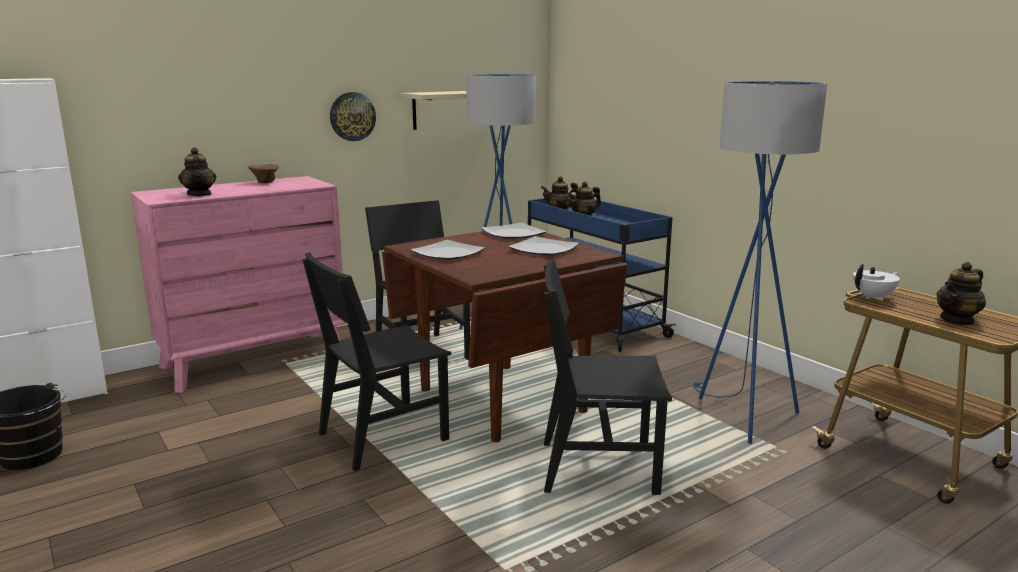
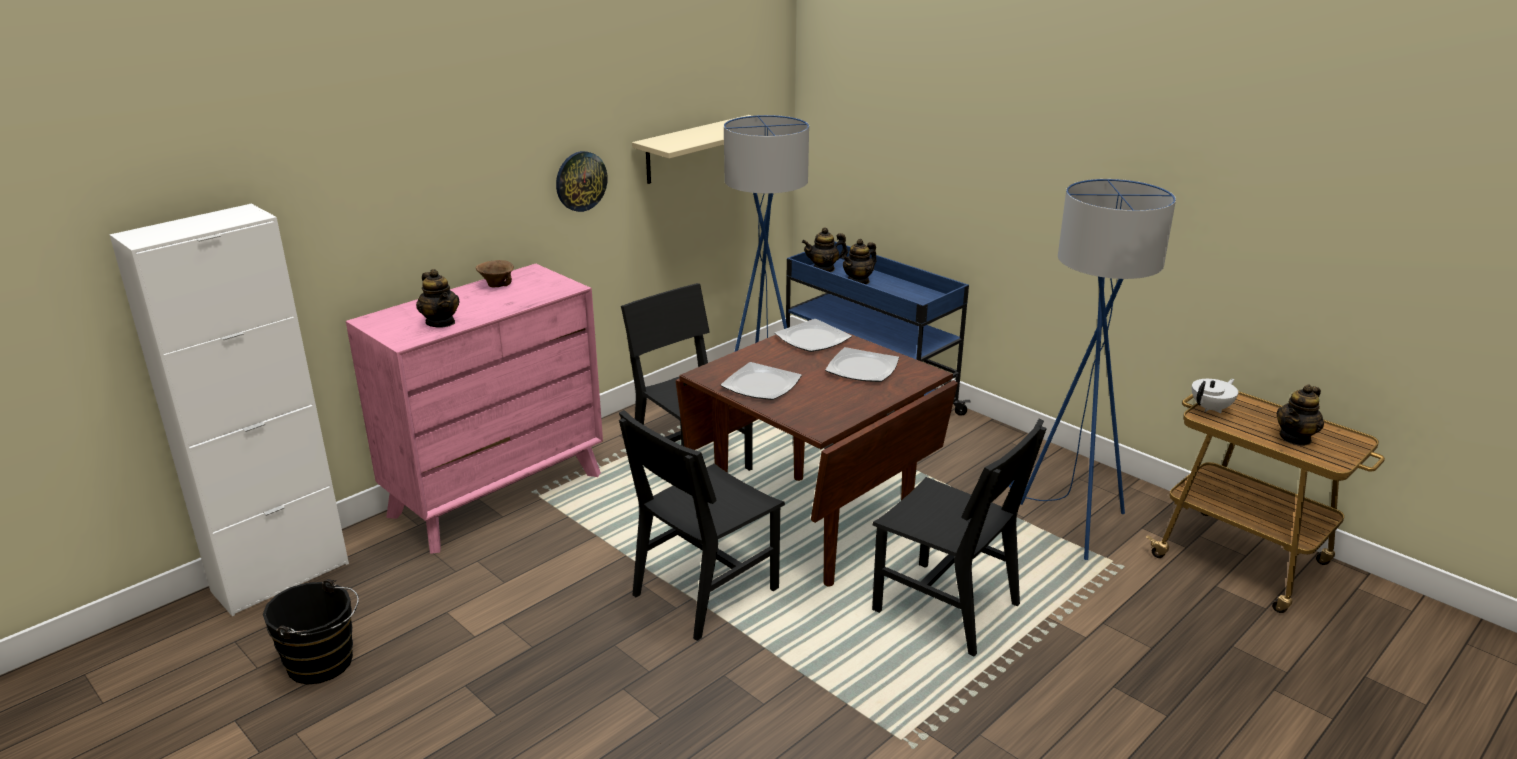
camera: 10 degrees left, 10 degrees up
(598, 468) = (946, 608): black chair -> black chair turned 135 degrees counterclockwise

